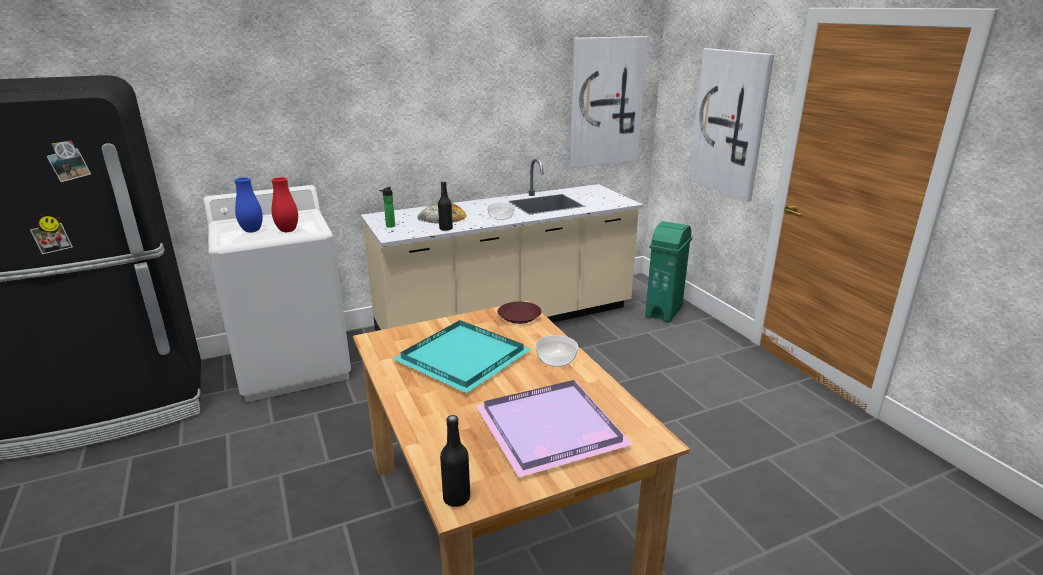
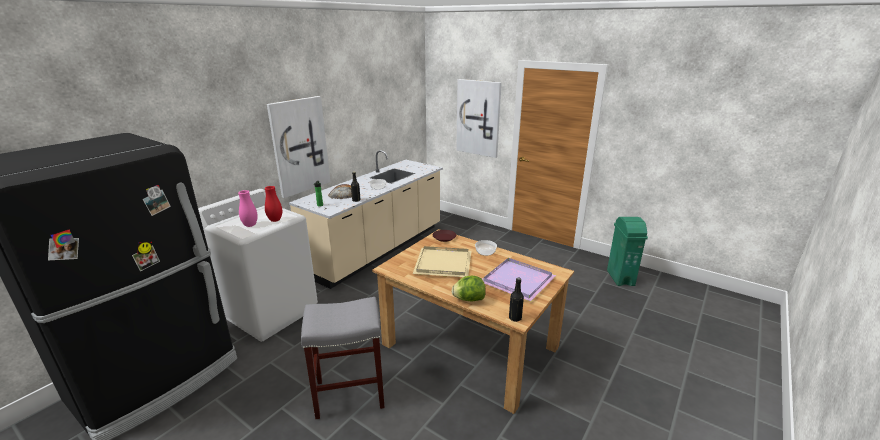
camera: 30 degrees left, 0 degrees up
(252, 231) = (250, 225): blue vase -> pink vase
(263, 522) = (349, 394): none -> grey stool
(424, 432) = (469, 299): none -> lettuce
(465, 358) = (444, 263): turquoise tray -> beige tray
(605, 102) = (404, 112): picture -> picture (299, 146)
(664, 312) = (456, 224): green trash can -> green trash can (620, 278)

